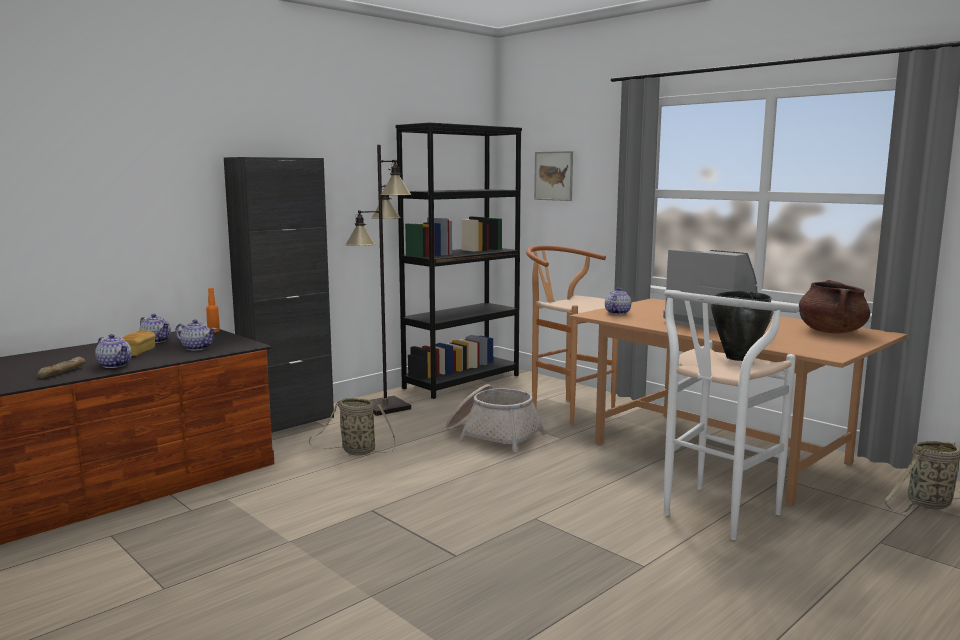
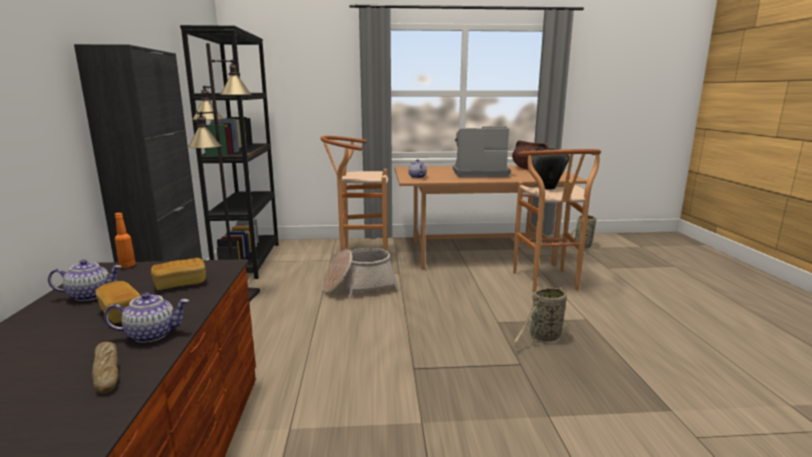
camera: 50 degrees left, 5 degrees up
(197, 348) = (180, 284): teapot -> bread
(356, 451) = (298, 337): basket -> basket (543, 337)
(553, 176) = (289, 81): picture -> none
(713, 516) = (548, 283): white stool -> brown stool

